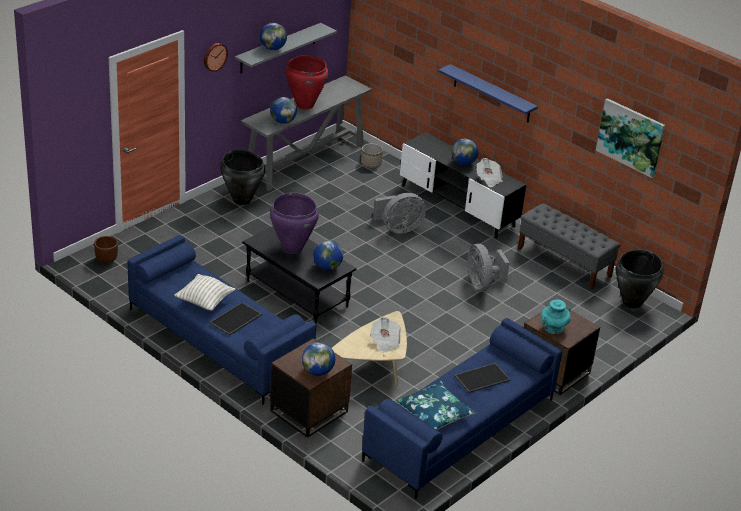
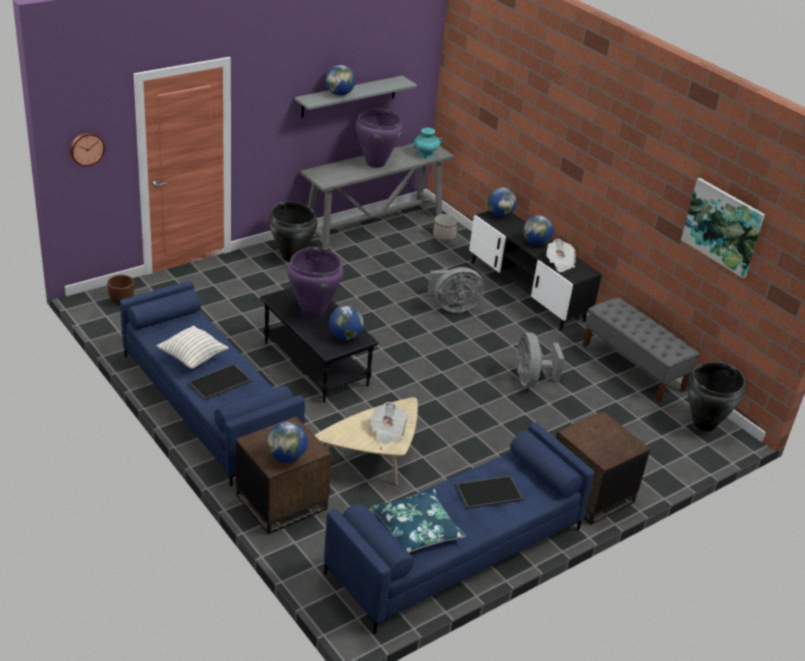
camera: 10 degrees right, 0 degrees up
(214, 56) = (269, 93): wall clock -> wall clock (86, 148)
(283, 121) = (345, 177): globe -> globe (499, 214)
(305, 105) = (375, 163): red vase -> purple vase
(492, 94) = (574, 167): blue shelf -> none
(554, 328) = (592, 442): turquoise vase -> turquoise vase (426, 154)

